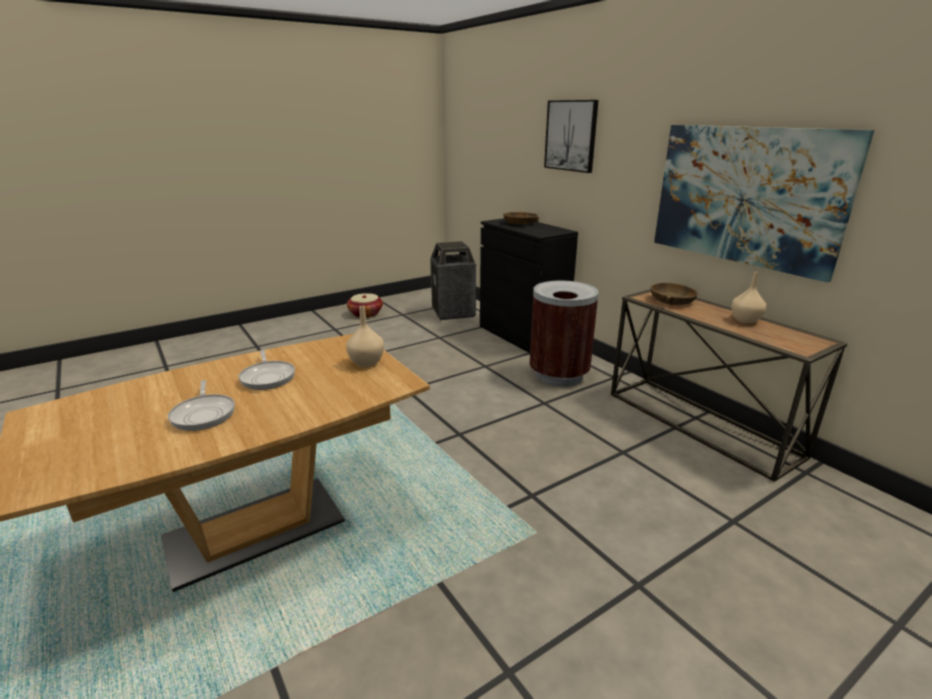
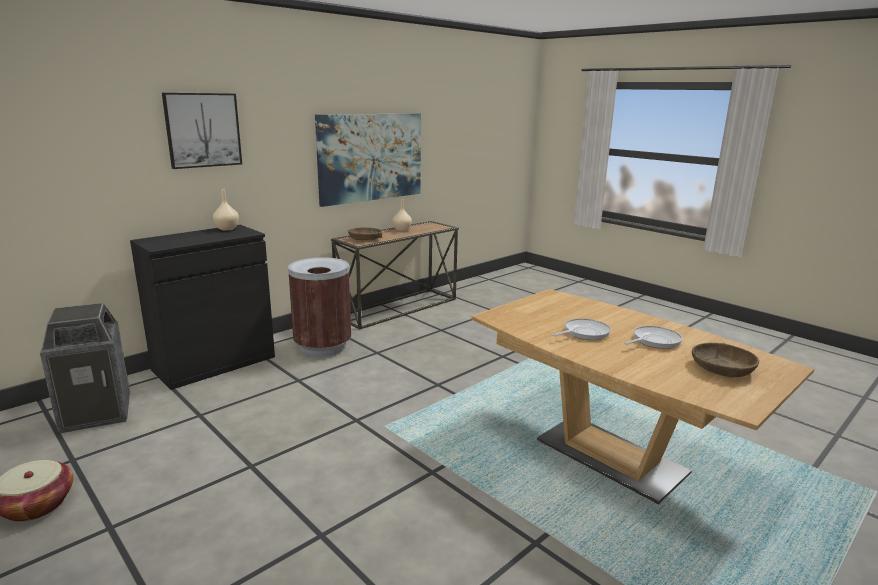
camera: 100 degrees left, 5 degrees down
(365, 363) = (532, 307): beige vase -> beige vase (227, 229)
(520, 223) = (180, 238): brown bowl -> brown bowl (721, 368)

